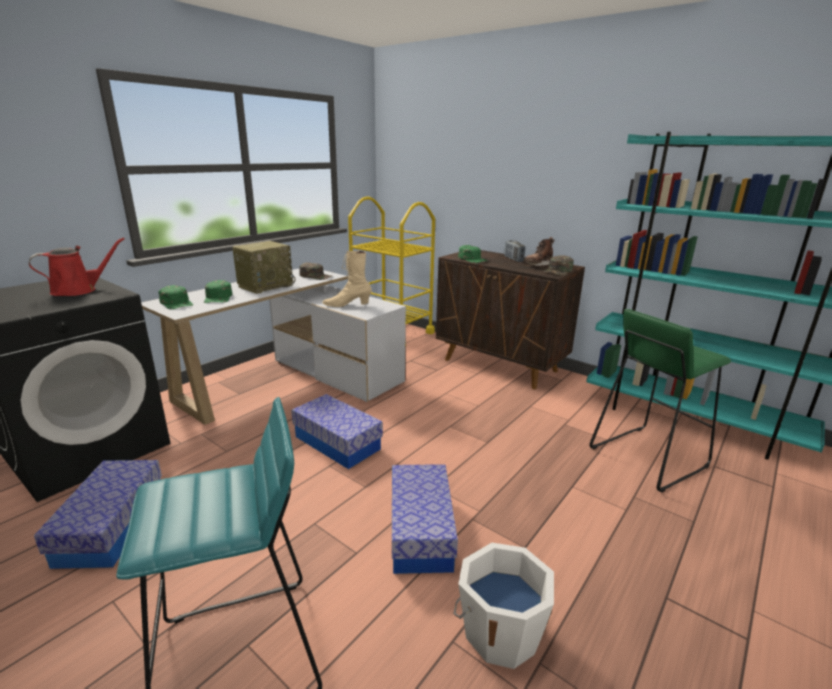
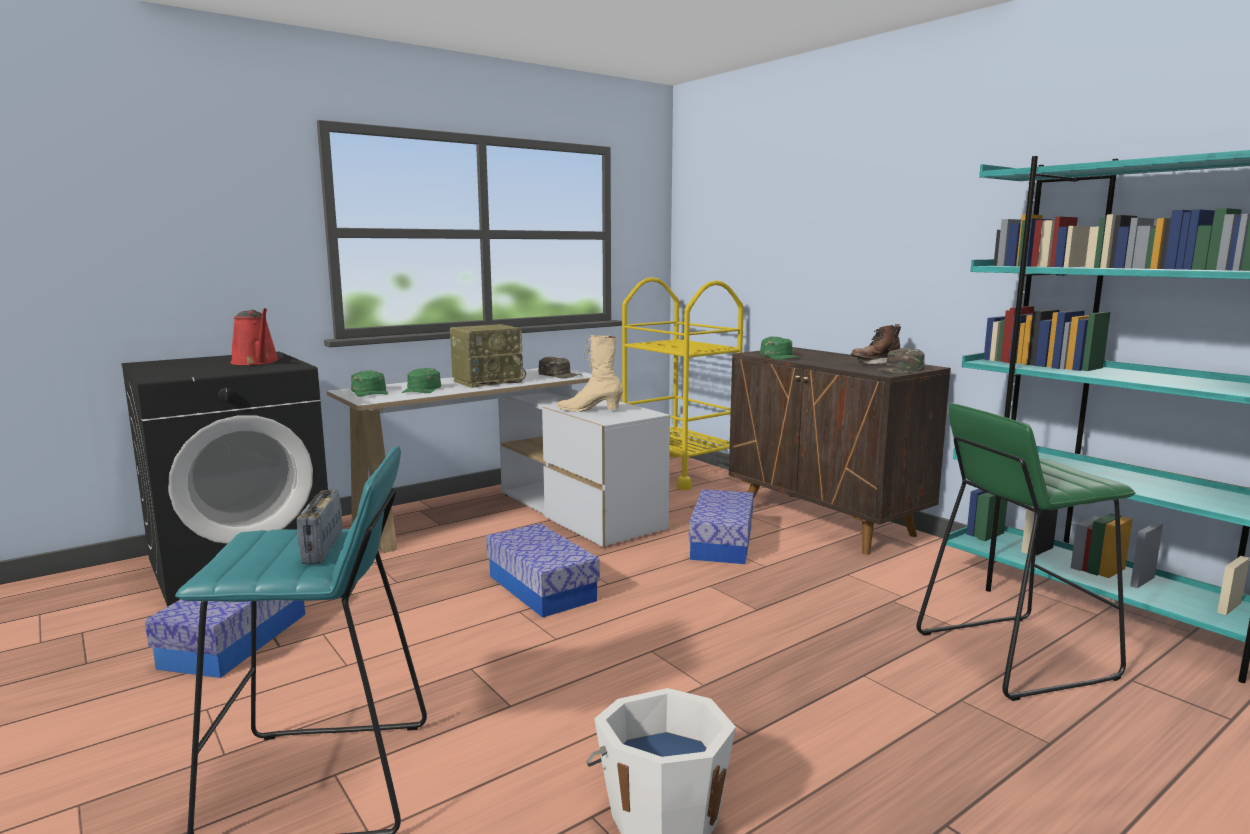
camera: 15 degrees right, 10 degrees down
(78, 290) = (256, 362): red watering can -> red watering can turned 75 degrees clockwise
(420, 531) = (607, 695): storage box -> storage box (722, 543)
(513, 259) = (843, 358): radio -> radio (322, 549)

